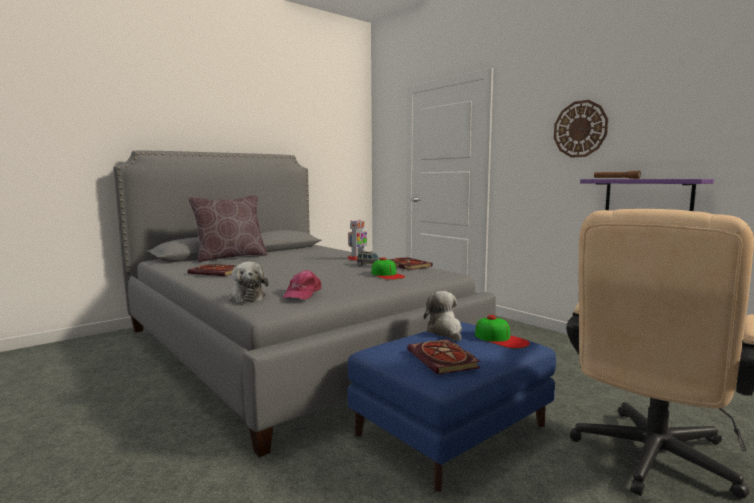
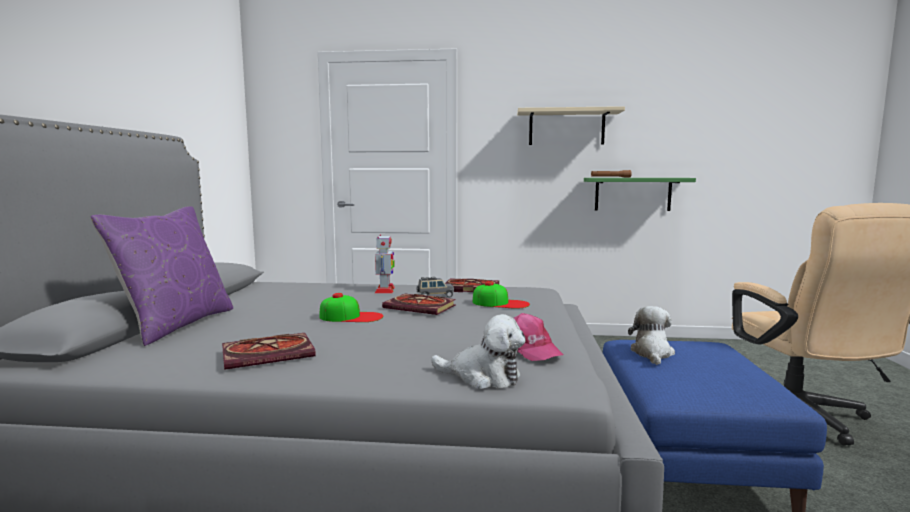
camera: 45 degrees left, 0 degrees up
(230, 257) = (176, 324): brown pillow -> purple pillow
(444, 360) = (740, 380): book -> book (421, 307)
(445, 332) = (652, 353): plush toy -> plush toy turned 75 degrees clockwise
(501, 339) = (700, 345): cap -> cap (351, 317)
(580, 129) = (566, 127): wall clock -> beige shelf
(647, 197) = (632, 194): purple shelf -> green shelf

